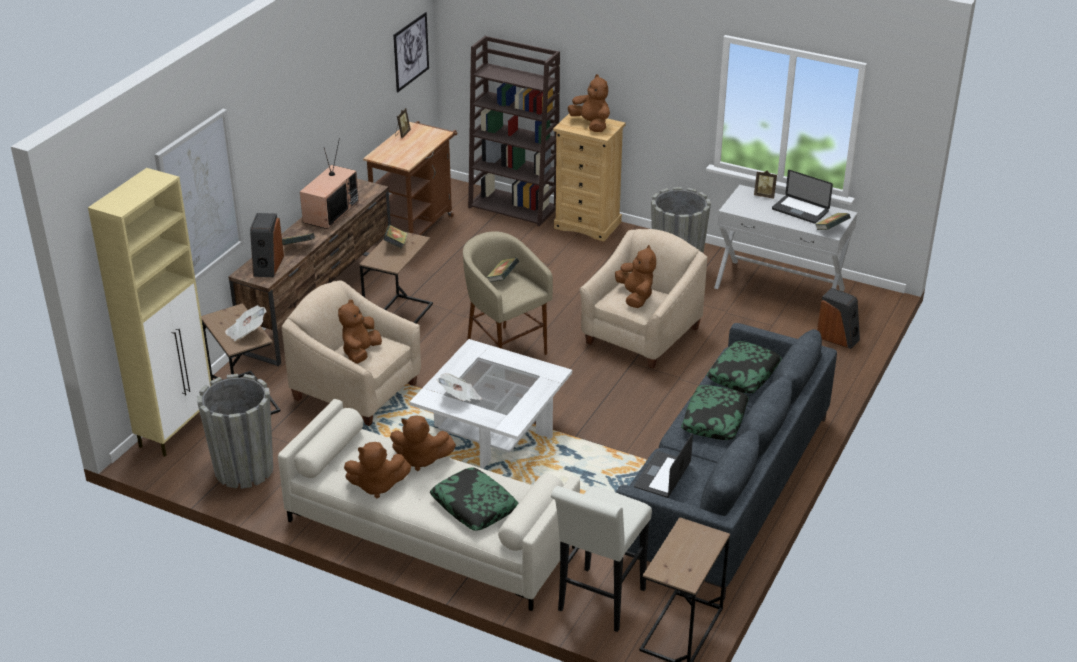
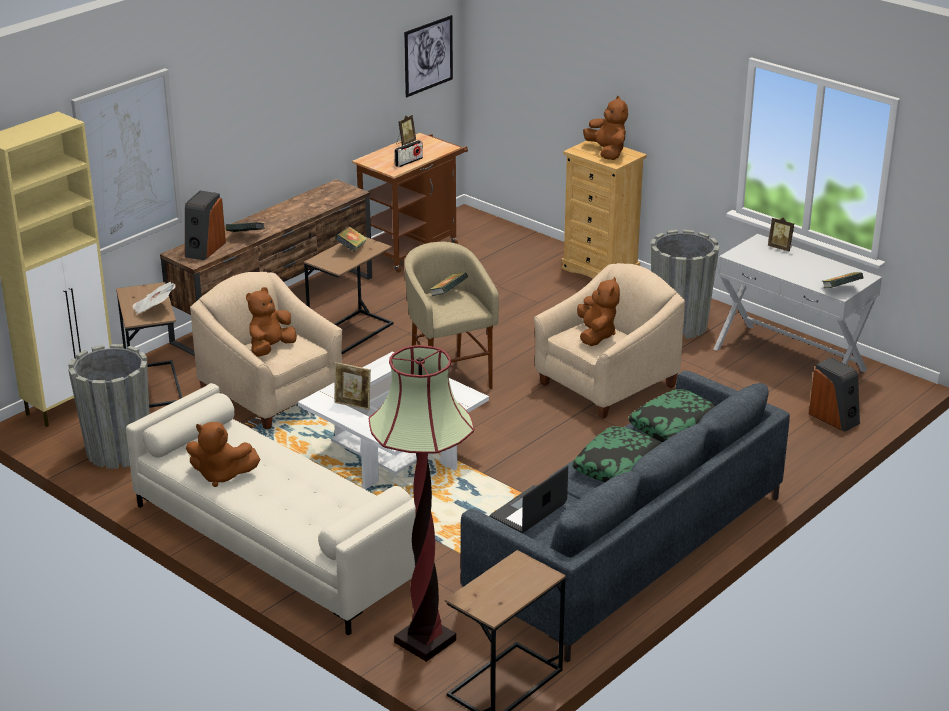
camera: 15 degrees right, 5 degrees down
(330, 211) = (296, 207): television -> none
(414, 153) = (408, 162): none -> radio
(421, 459) = (280, 457): brown plush toy -> none
(460, 397) = (353, 405): newspaper -> picture frame
(474, 506) = (312, 510): pillow -> none
(514, 207) = (528, 243): brown bookcase -> none
(598, 604) = (425, 641): white stool -> floor lamp
(800, 210) = (814, 267): laptop -> none

